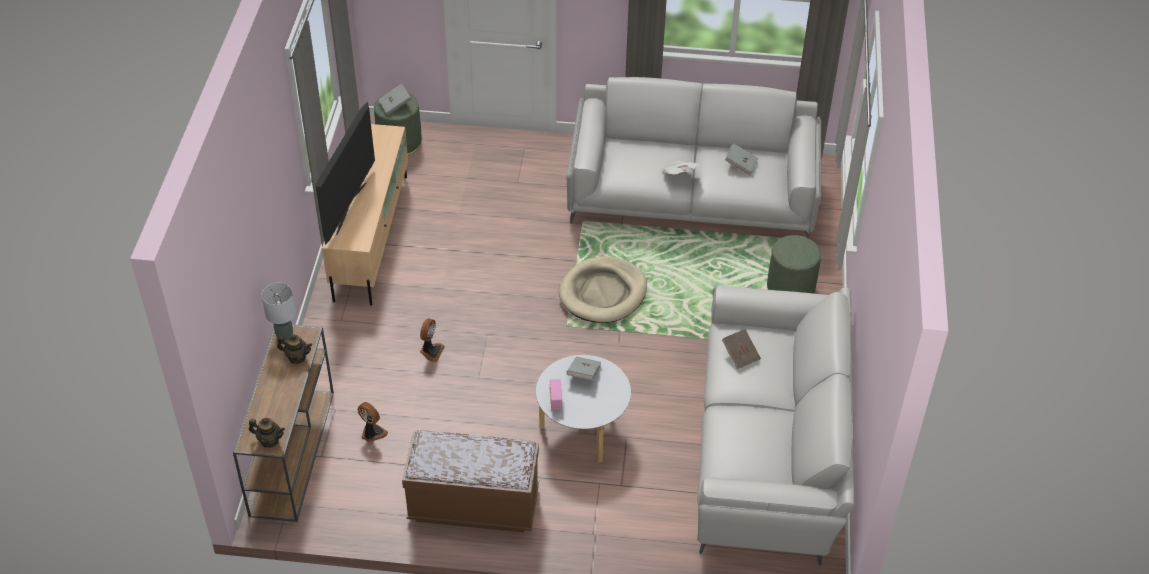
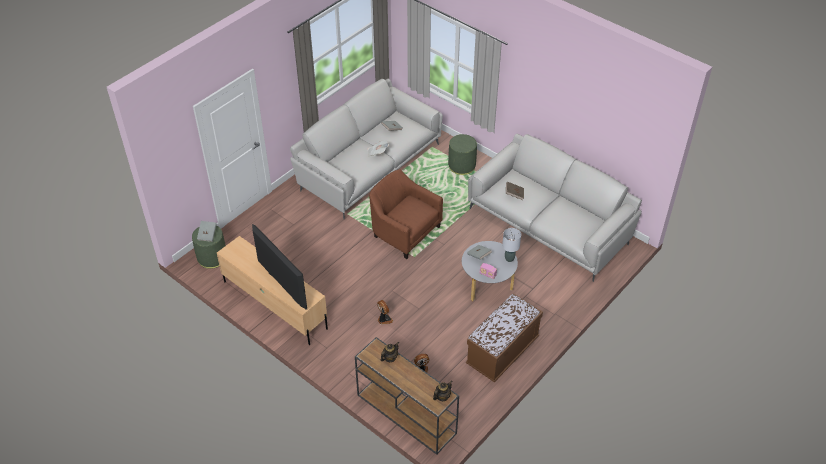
camera: 55 degrees left, 0 degrees up
(284, 335) = (368, 356): grey table lamp -> grey table lamp (509, 259)
(603, 293) = (404, 232): beige dog bed -> brown armchair

